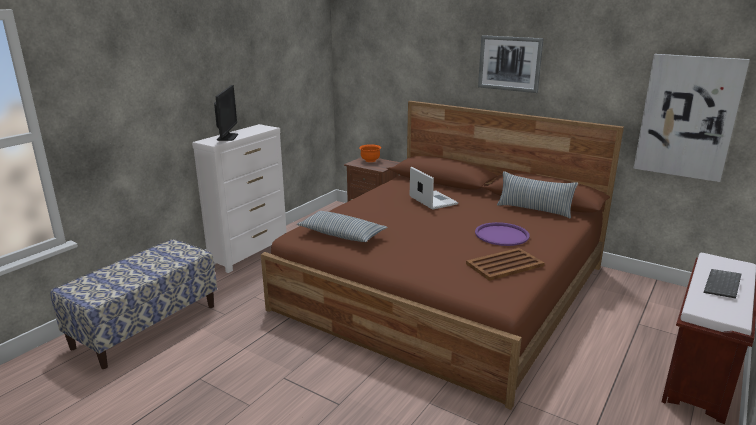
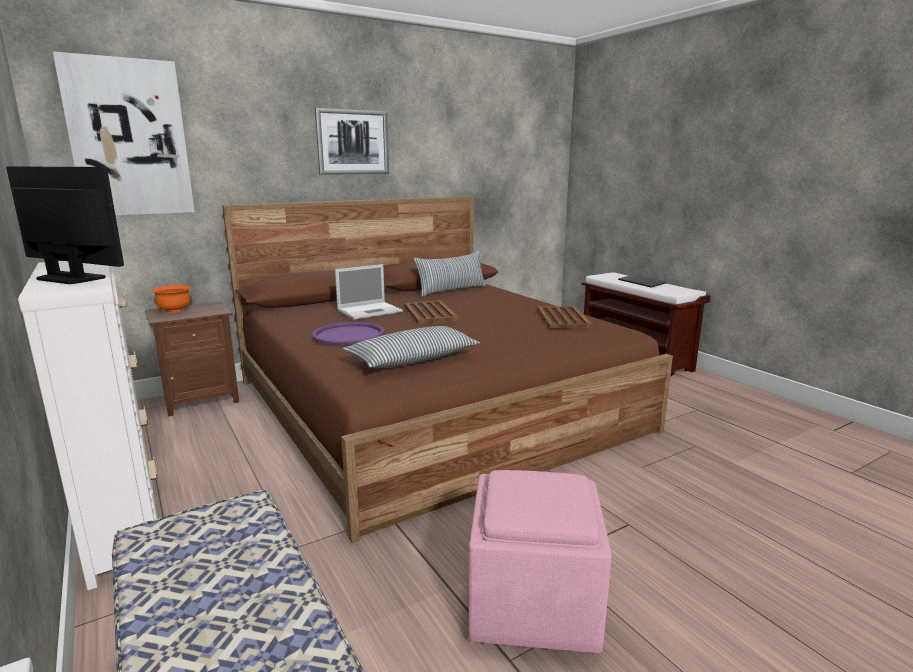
camera: 65 degrees left, 5 degrees down
(241, 378) = (534, 604): none -> pink ottoman
(432, 200) = (370, 311): laptop -> laptop turned 150 degrees clockwise
(450, 217) = (430, 313): none -> brown tray
(502, 235) = (496, 307): purple tray -> purple tray (348, 334)
(687, 117) = (509, 181): picture -> picture (129, 138)

